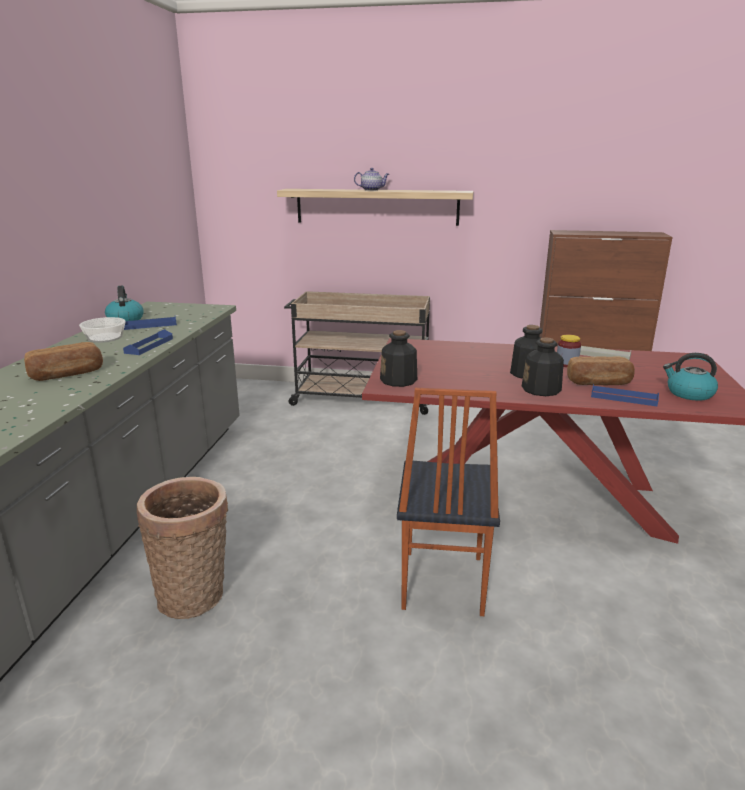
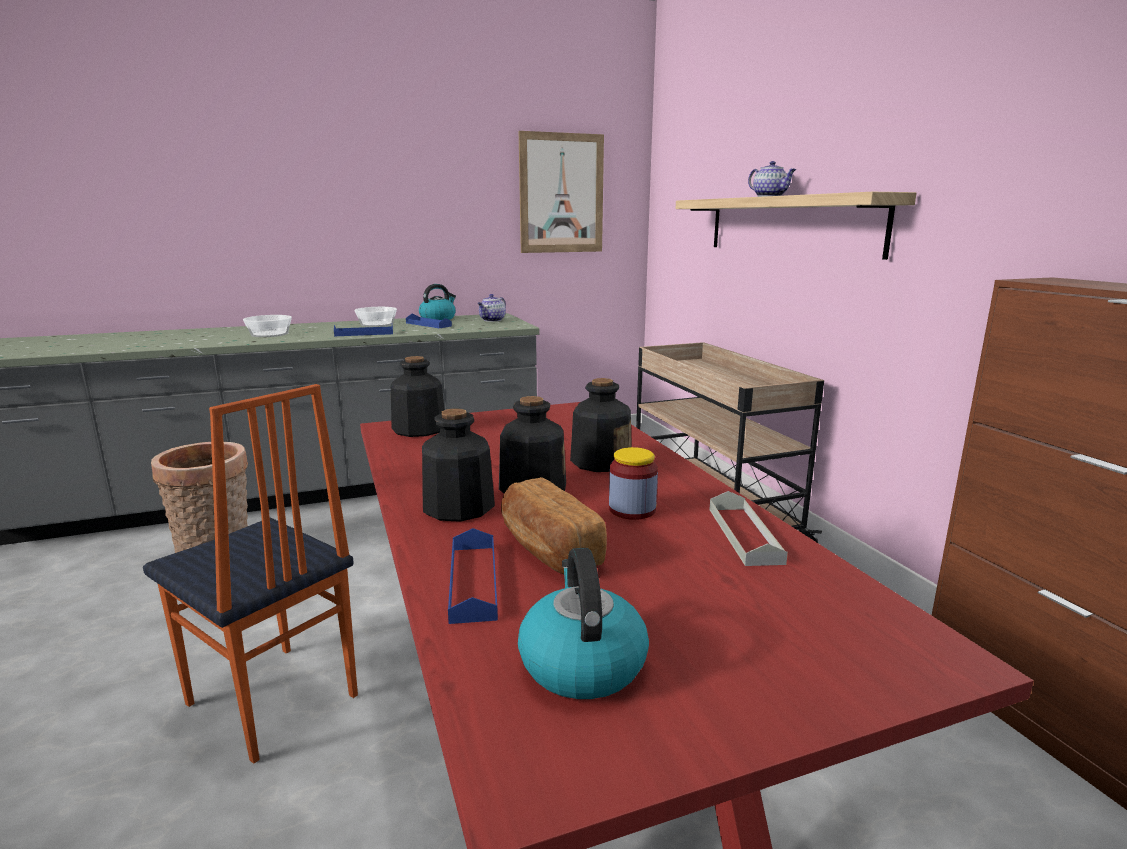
camera: 60 degrees right, 5 degrees down
(67, 374) = (269, 334): bread -> bowl
(155, 185) = (561, 194): none -> picture
(175, 309) = (492, 320): none -> teapot
(441, 582) = (270, 702): chair -> chair turned 120 degrees counterclockwise
(501, 356) = (600, 461): none -> bottle

